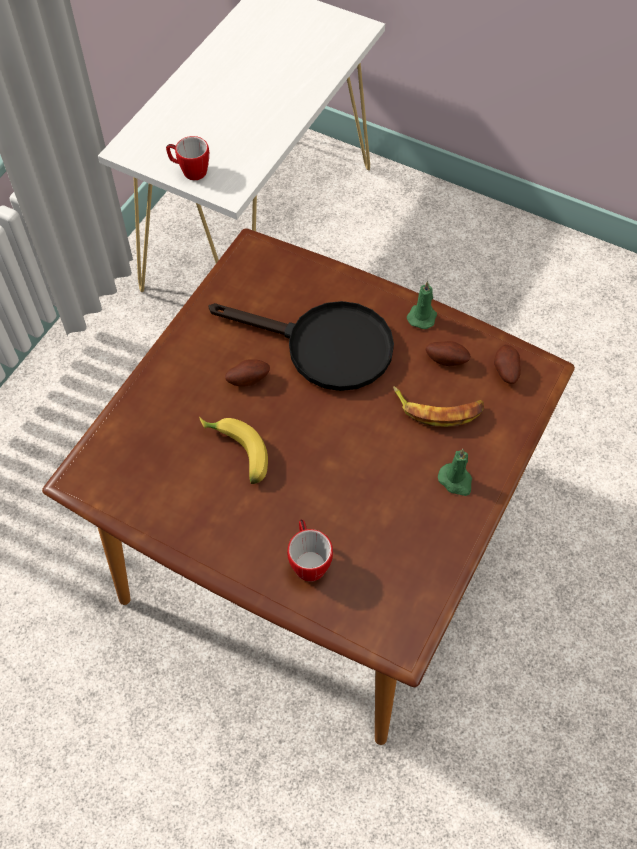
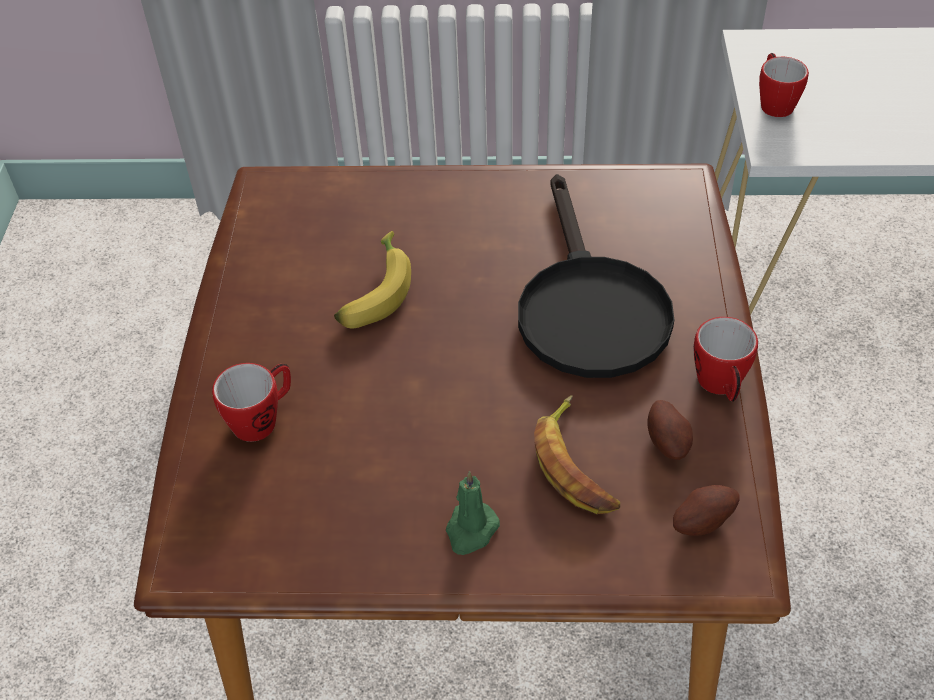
camera: 65 degrees right, 10 degrees down
(248, 379) = (486, 258): potato -> none
(422, 316) = (721, 386): green candle -> mug

